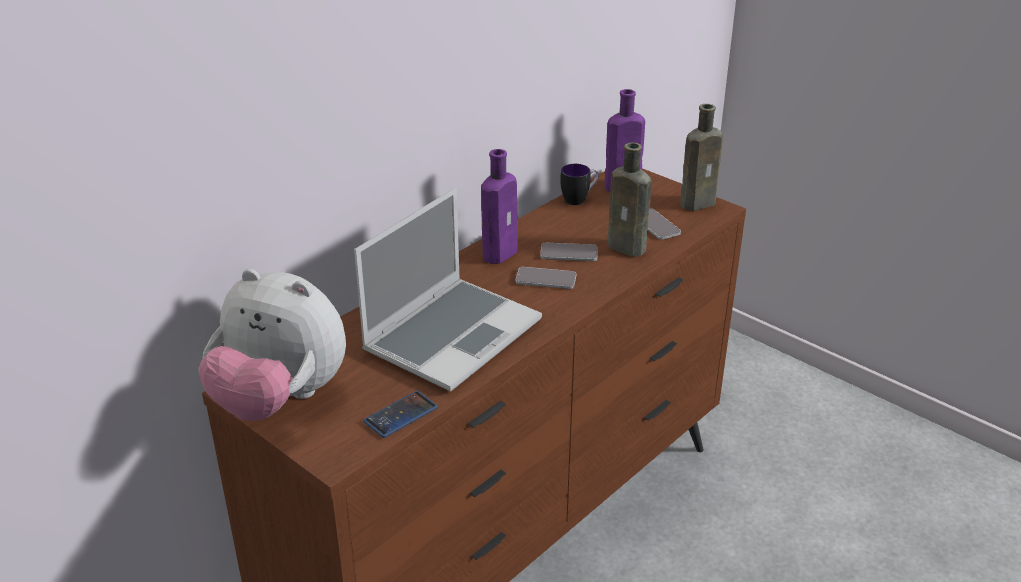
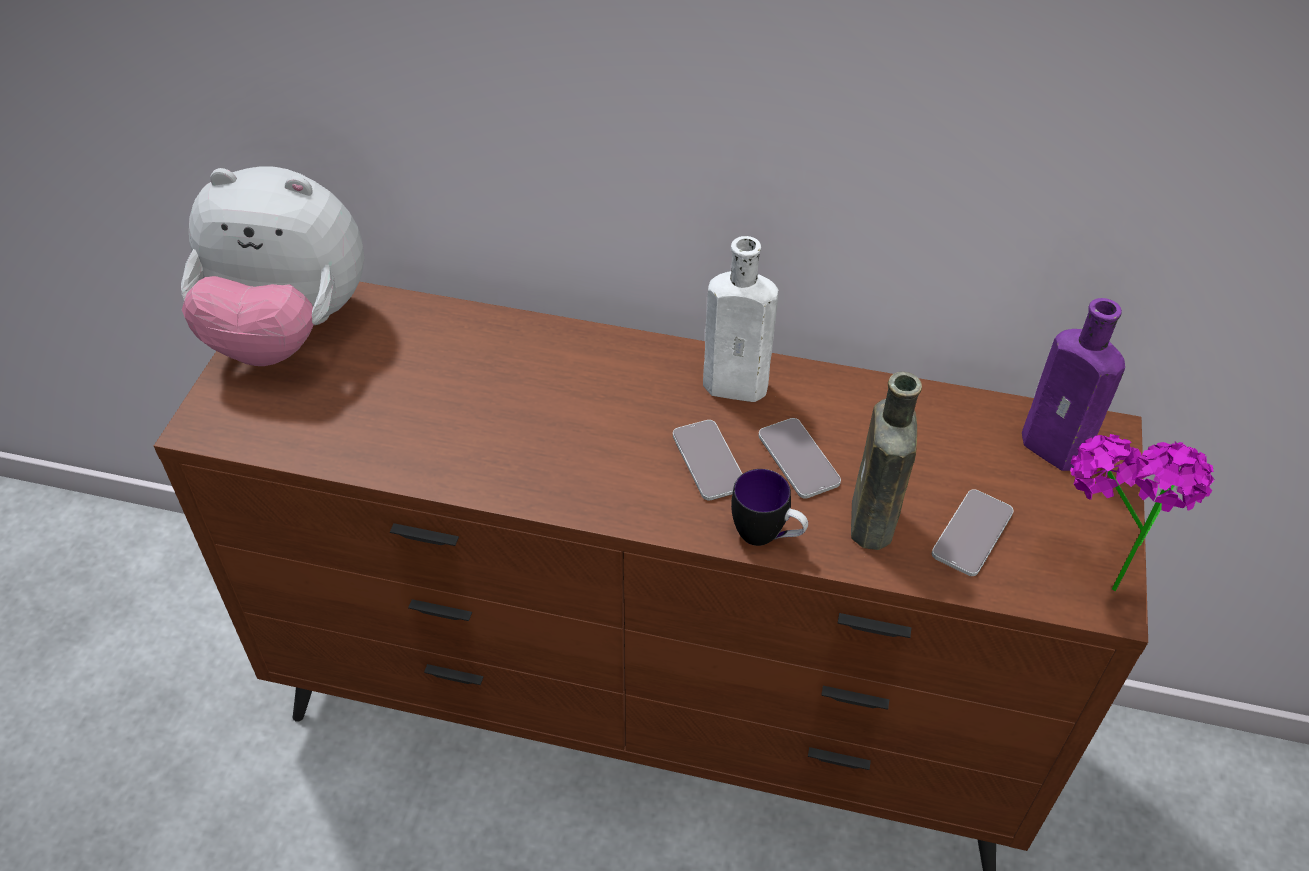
camera: 60 degrees right, 15 degrees up
(280, 400) = (288, 331): plush toy -> plush toy turned 75 degrees counterclockwise
(400, 415) = (312, 446): phone -> none
(452, 334) = (508, 420): laptop -> none
(501, 252) = (740, 386): purple bottle -> white bottle
(579, 199) = (963, 411): mug -> mug (767, 537)
(700, 202) = (1101, 568): brown bottle -> potted plant

